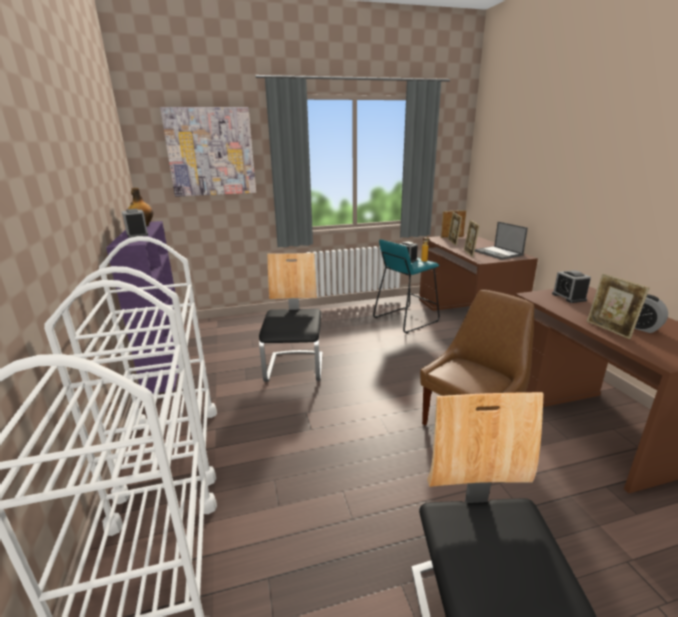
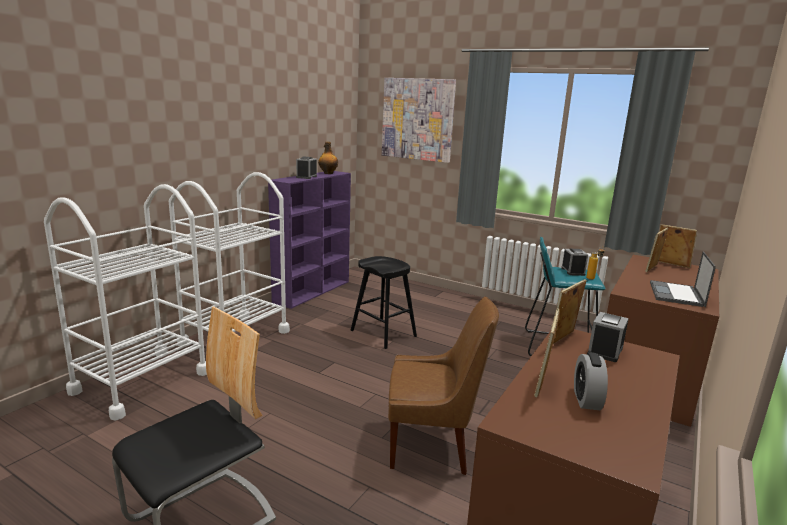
camera: 45 degrees right, 5 degrees down
(295, 367) = (383, 333): chair -> black stool
(469, 253) = (634, 282): picture frame -> picture frame (562, 339)

